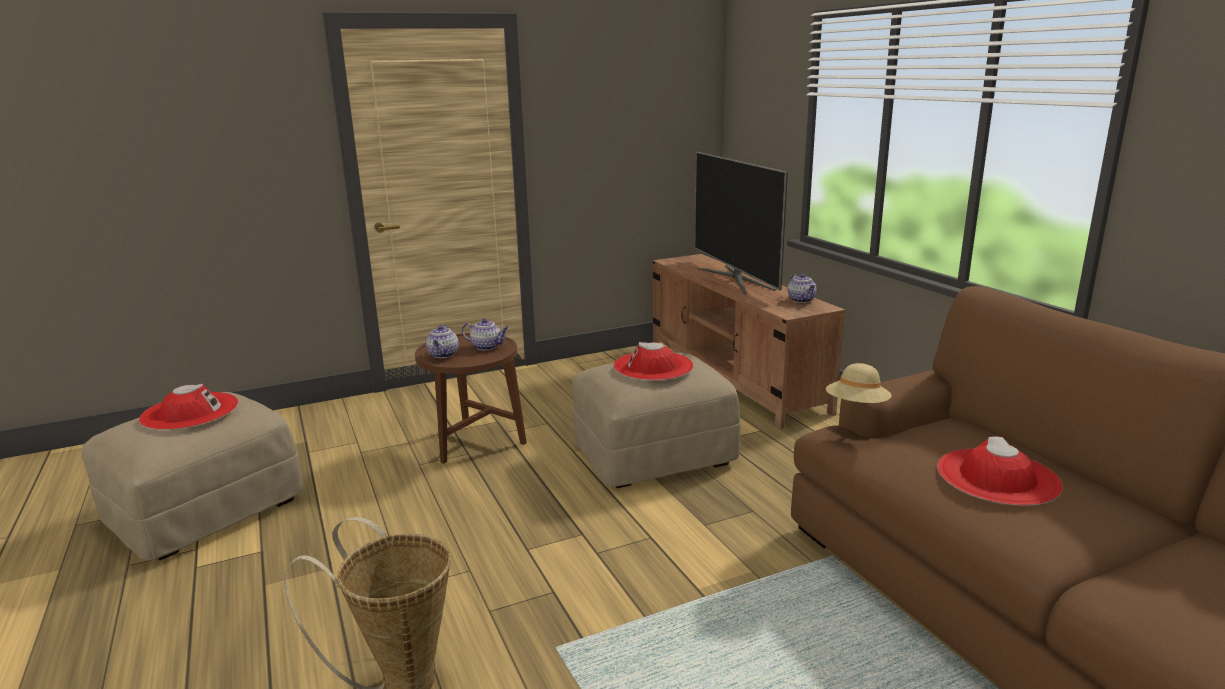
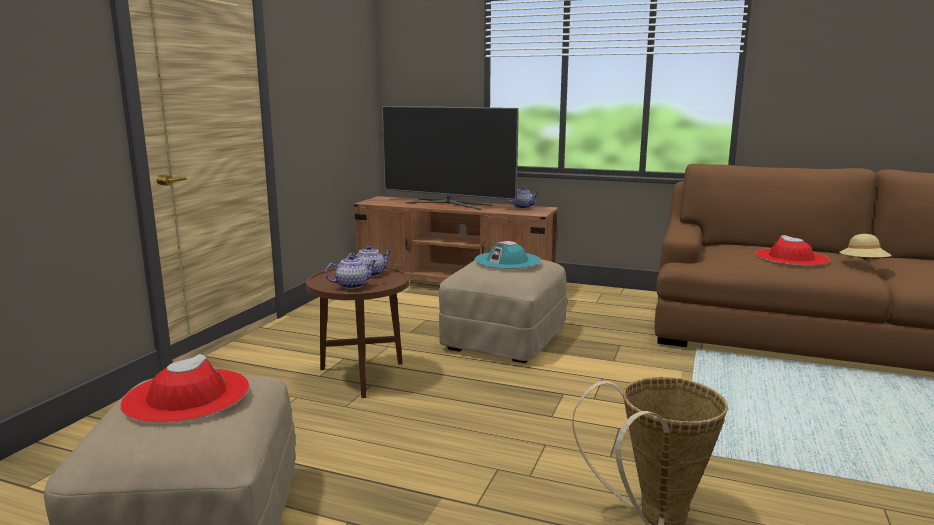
camera: 45 degrees left, 5 degrees down
(443, 355) = (352, 285): teapot -> teapot turned 75 degrees counterclockwise
(653, 366) = (507, 260): red hat -> turquoise hat
(857, 406) = (693, 242): beige hat -> beige hat (863, 264)

